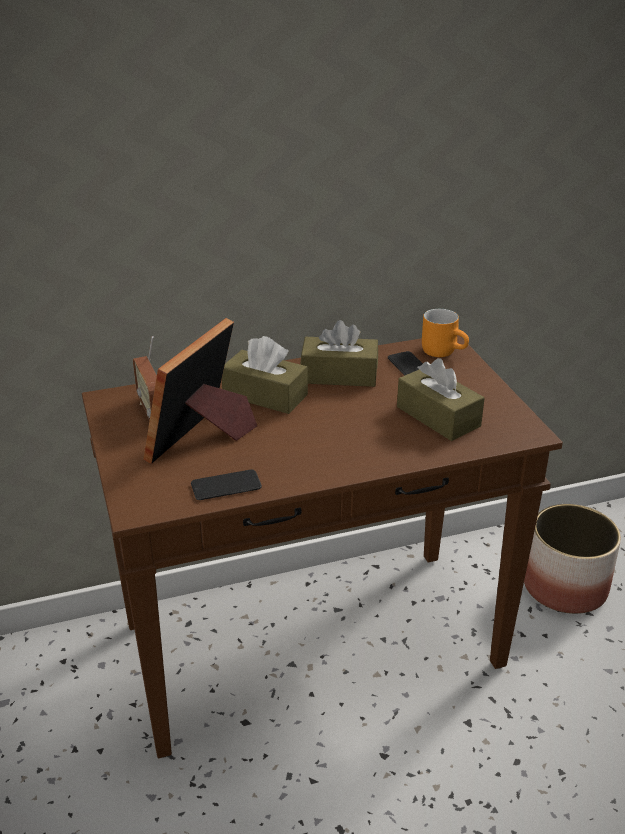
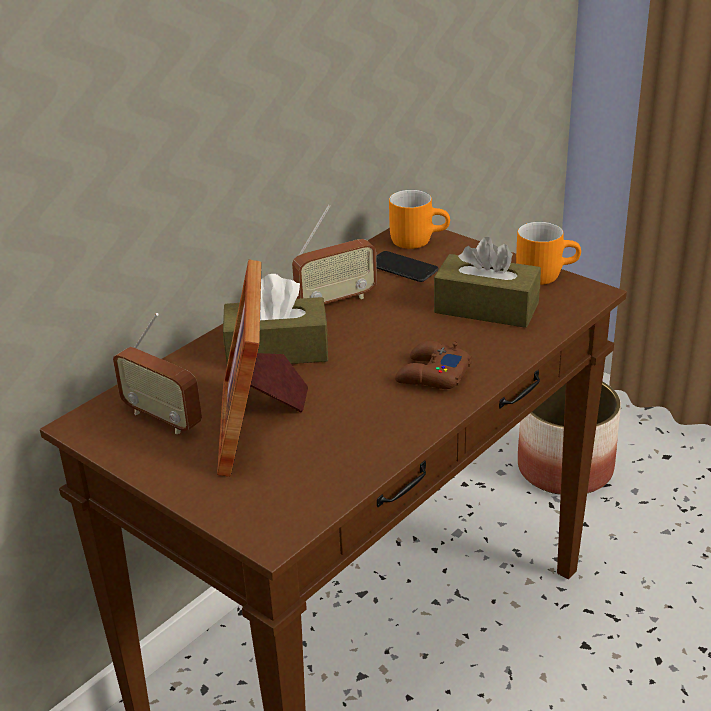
camera: 30 degrees left, 0 degrees up
(226, 486) = (347, 465): phone -> none
(339, 375) = (336, 301): brown tissue box -> radio
(346, 449) = (432, 375): none -> brown game controller
(511, 407) = (544, 274): none -> orange mug

